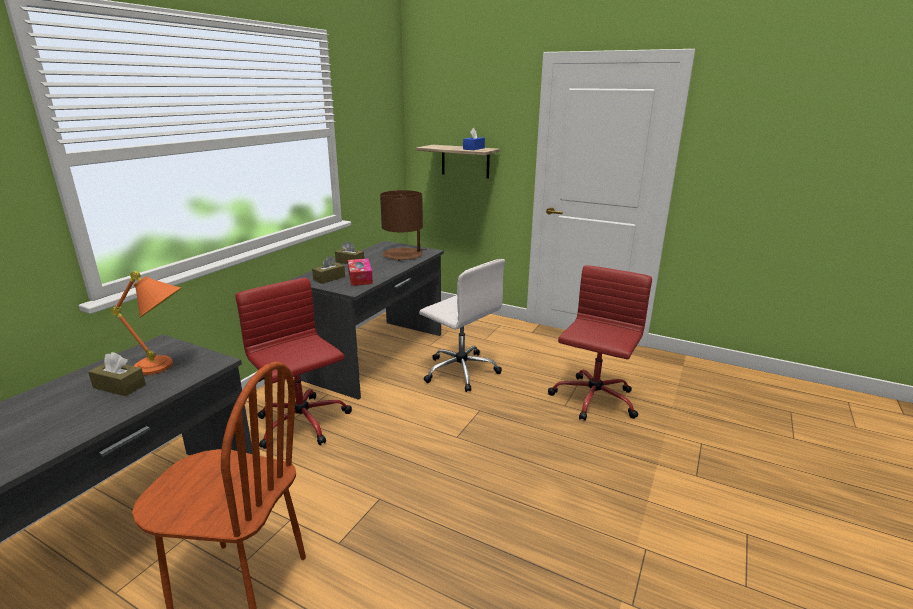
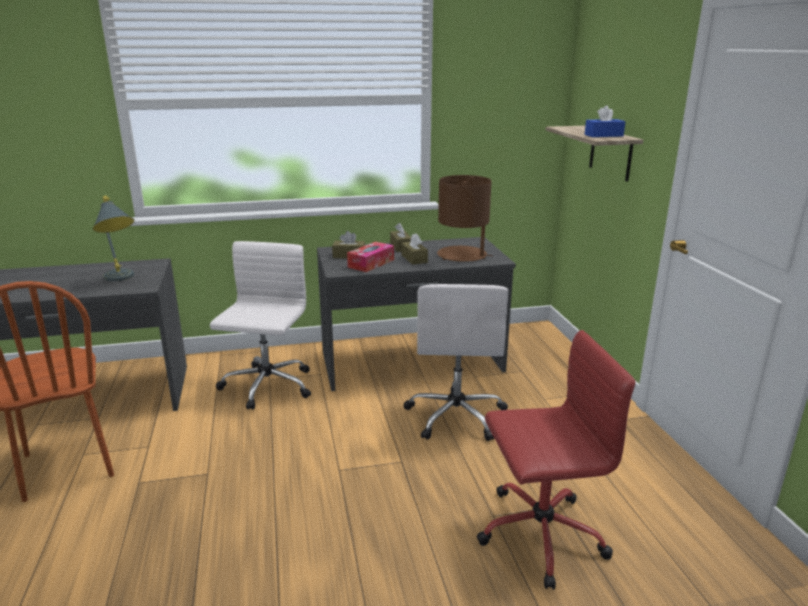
camera: 50 degrees right, 0 degrees up
(119, 386) = (83, 280): brown tissue box -> brown tissue box (414, 259)
(166, 367) = (121, 279): orange table lamp -> grey table lamp
(303, 423) = (266, 387): red office chair -> white office chair

